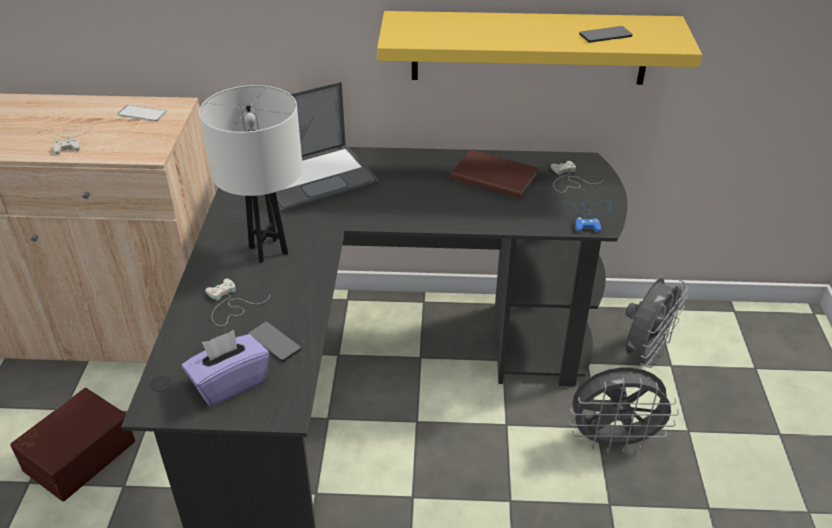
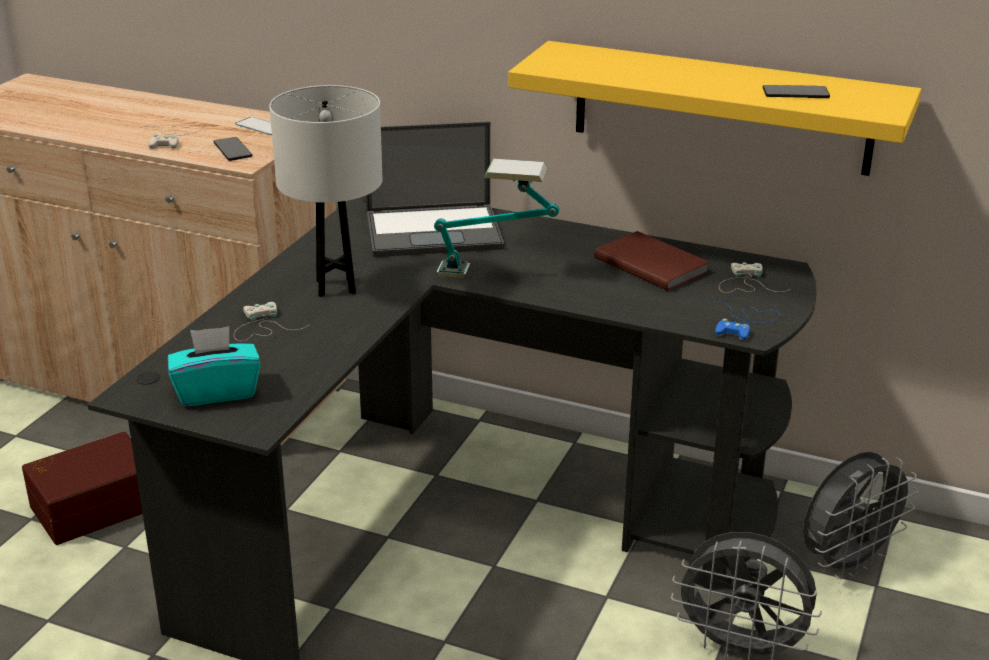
camera: 20 degrees right, 10 degrees down
(229, 383) = (216, 392): purple tissue box -> turquoise tissue box
(274, 342) = (286, 367): phone -> phone (232, 150)
(386, 210) = (496, 274): none -> table lamp

